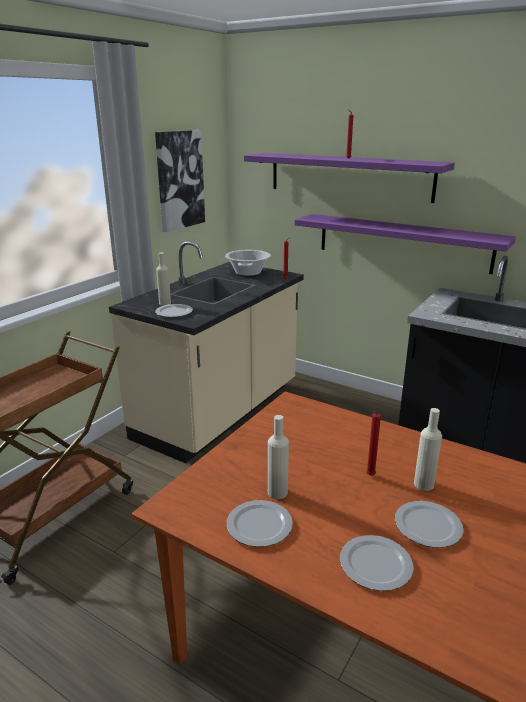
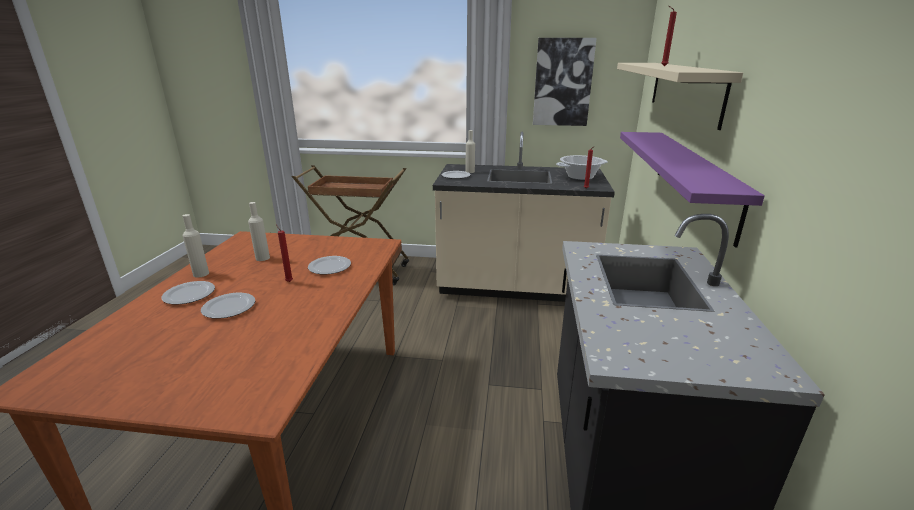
camera: 65 degrees right, 0 degrees up
(258, 526) = (228, 259): plate -> plate (329, 267)
(349, 176) = (684, 90): purple shelf -> beige shelf
(423, 484) = (282, 301): beige bottle -> beige bottle (201, 274)

